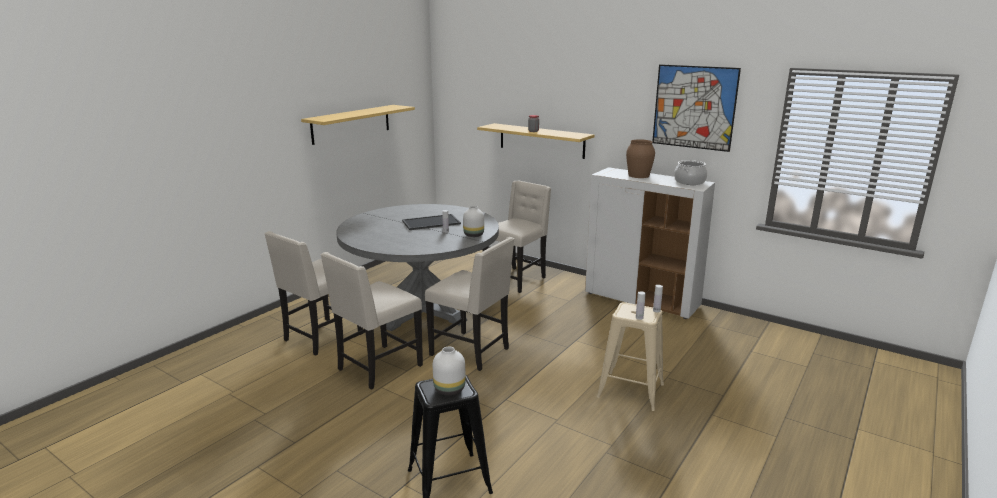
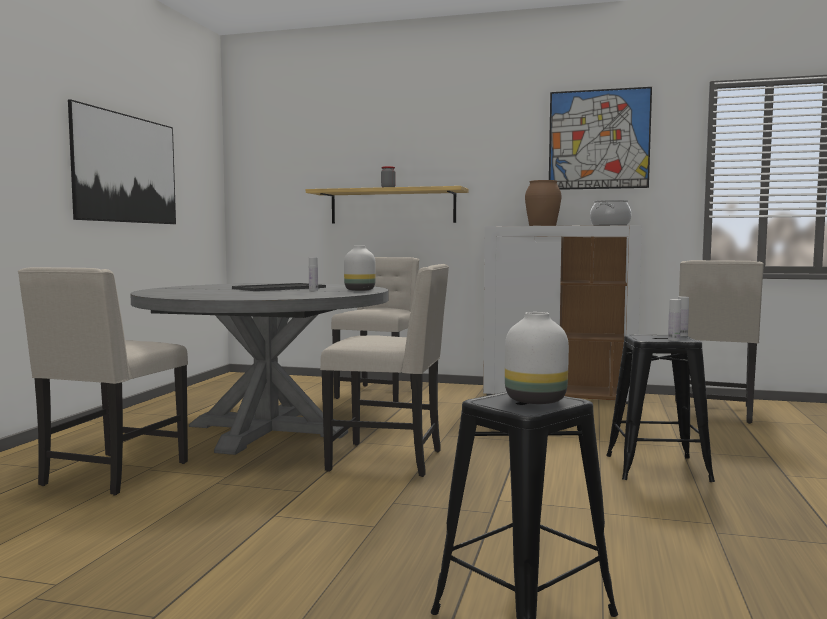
camera: 20 degrees left, 15 degrees down
(351, 124) = (126, 169): shelf -> picture
(378, 368) = (248, 495): beige chair -> beige chair (713, 412)
(630, 391) = (656, 468): beige stool -> black stool

